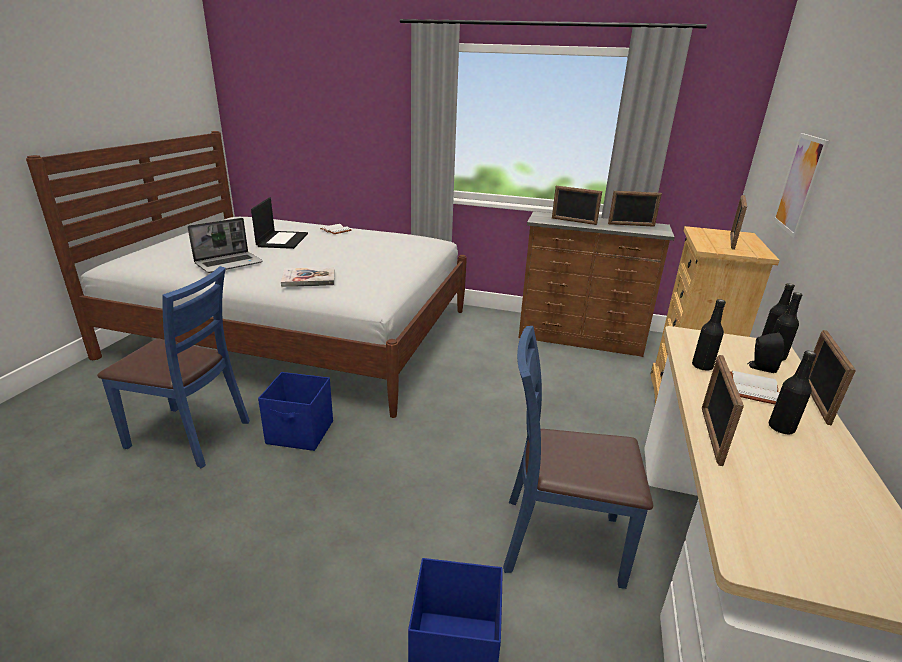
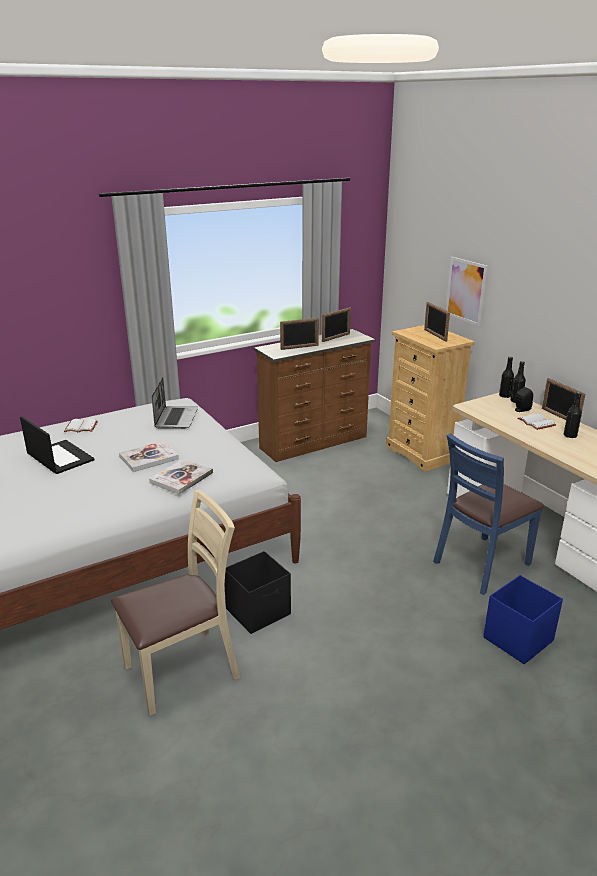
camera: 45 degrees left, 0 degrees up
(189, 435) = (183, 670): blue chair -> beige chair
(229, 263) = (77, 499): laptop -> laptop (176, 418)
(301, 433) = (259, 611): blue storage box -> black storage box
(323, 260) = (149, 458): none -> book
(702, 366) = (503, 421): black bottle -> none
(711, 435) = (559, 452): picture frame -> none

